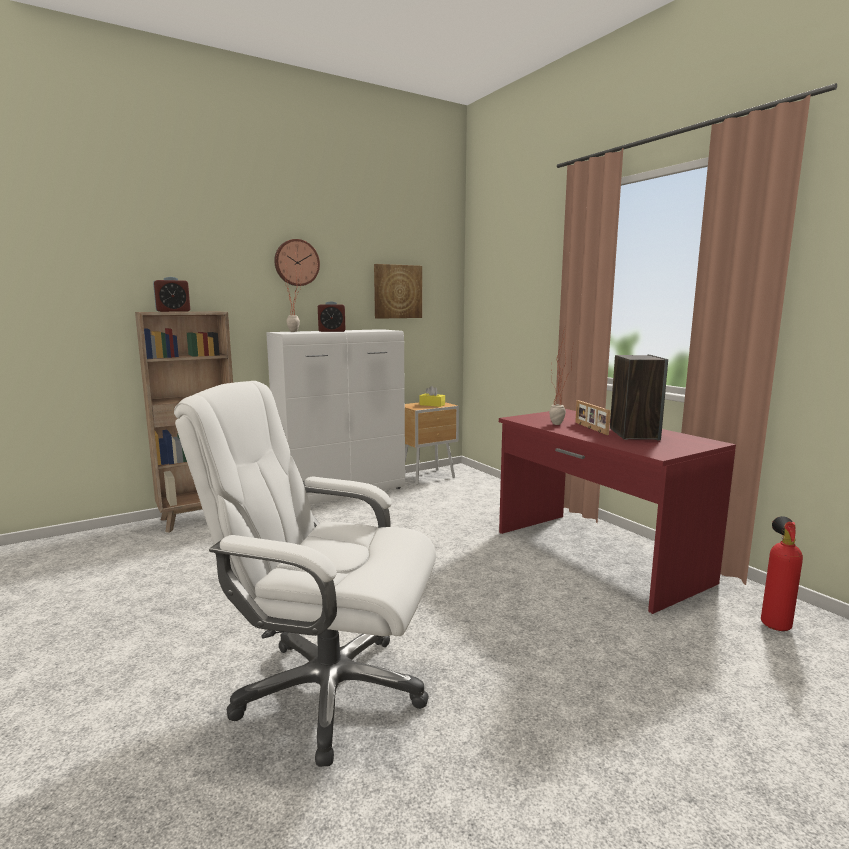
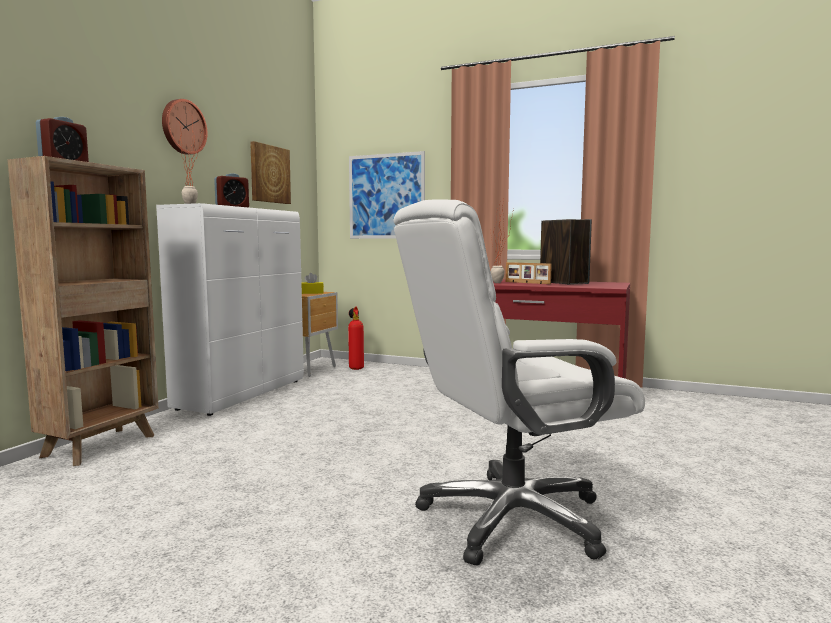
camera: 35 degrees left, 5 degrees down
(513, 309) = (386, 196): none -> picture
(774, 623) = (681, 403): fire extinguisher -> fire extinguisher (356, 368)

